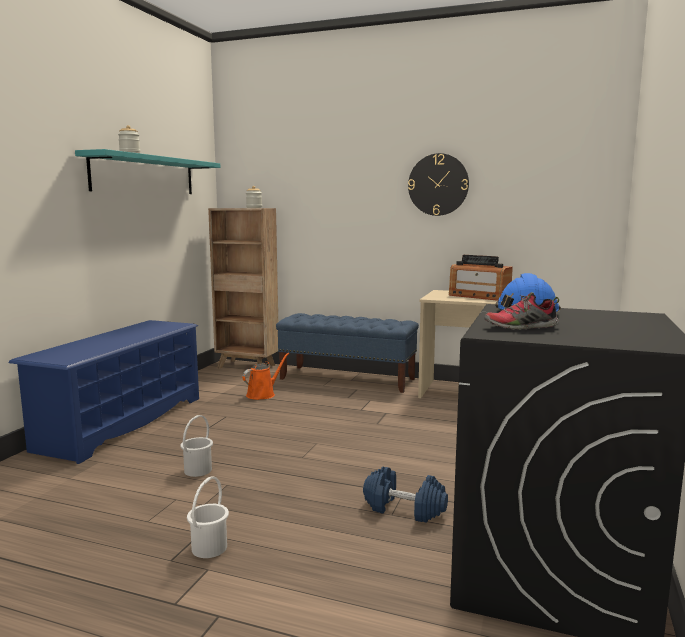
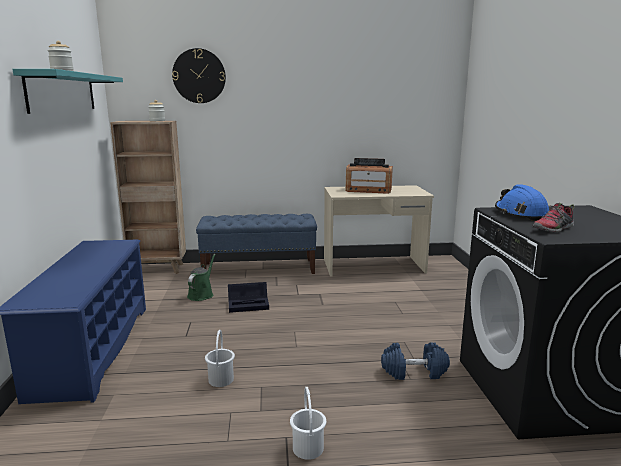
camera: 25 degrees left, 5 degrees up
(263, 394) = (201, 294): orange watering can -> green watering can
(299, 410) = (249, 304): none -> black storage box
(438, 184) = (325, 100): wall clock -> wall clock (199, 76)

